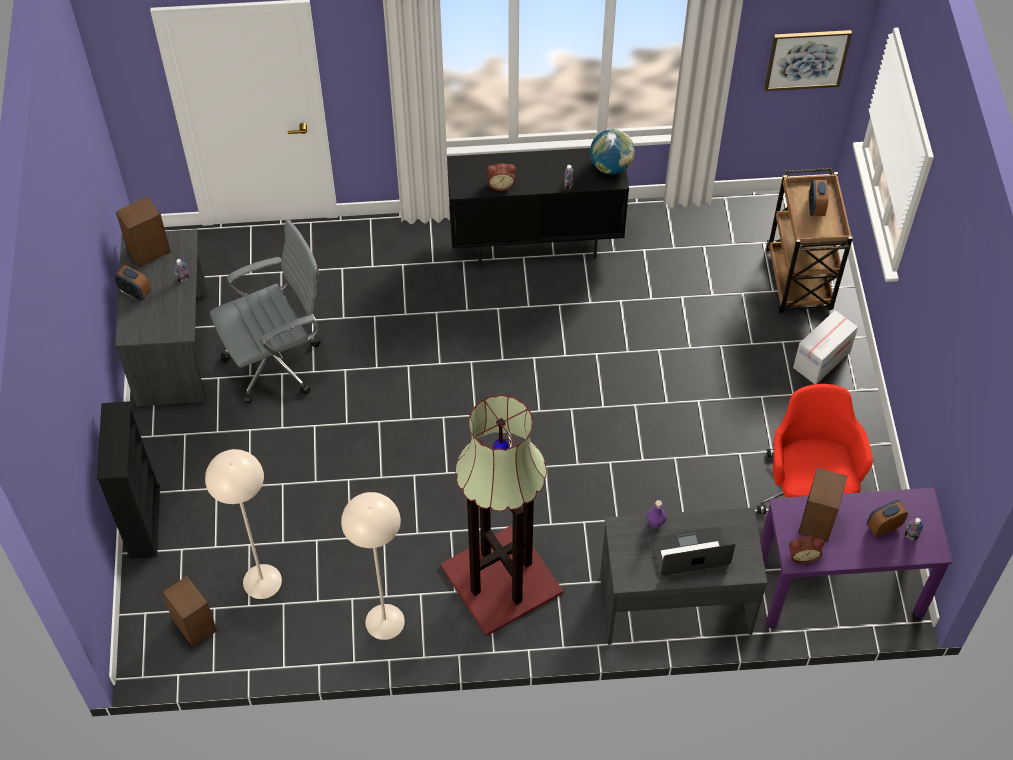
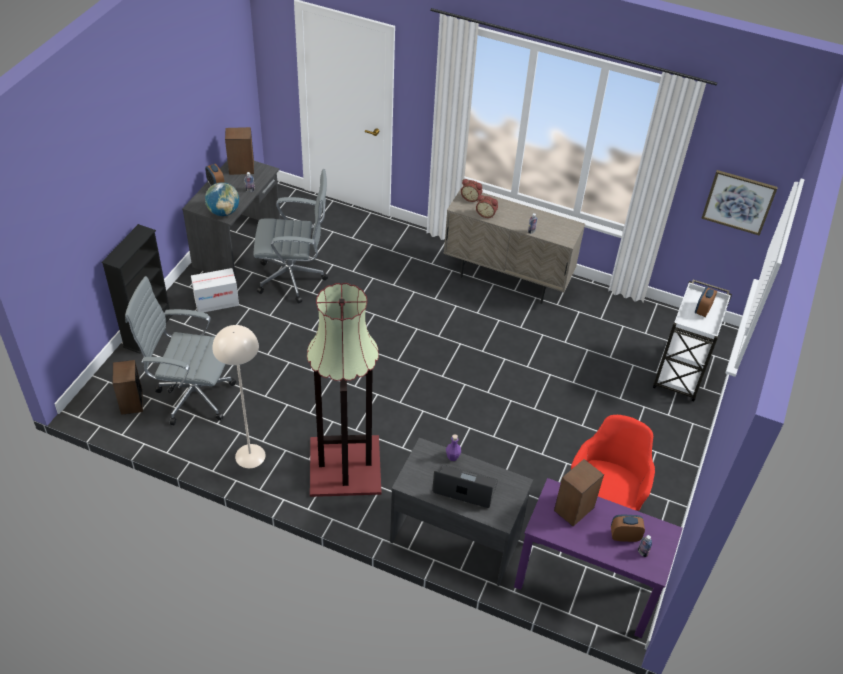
camera: 25 degrees right, 10 degrees down
(262, 581) = (191, 396): beige floor lamp -> grey office chair
(536, 243) = (507, 279): black cabinet -> beige cabinet
(611, 166) = (568, 231): globe -> globe (223, 212)
(799, 281) = (680, 374): brown cart -> white cart
(802, 555) = (548, 526): alarm clock -> alarm clock (471, 198)
(821, 360) = (666, 430): cardboard box -> cardboard box (216, 302)

